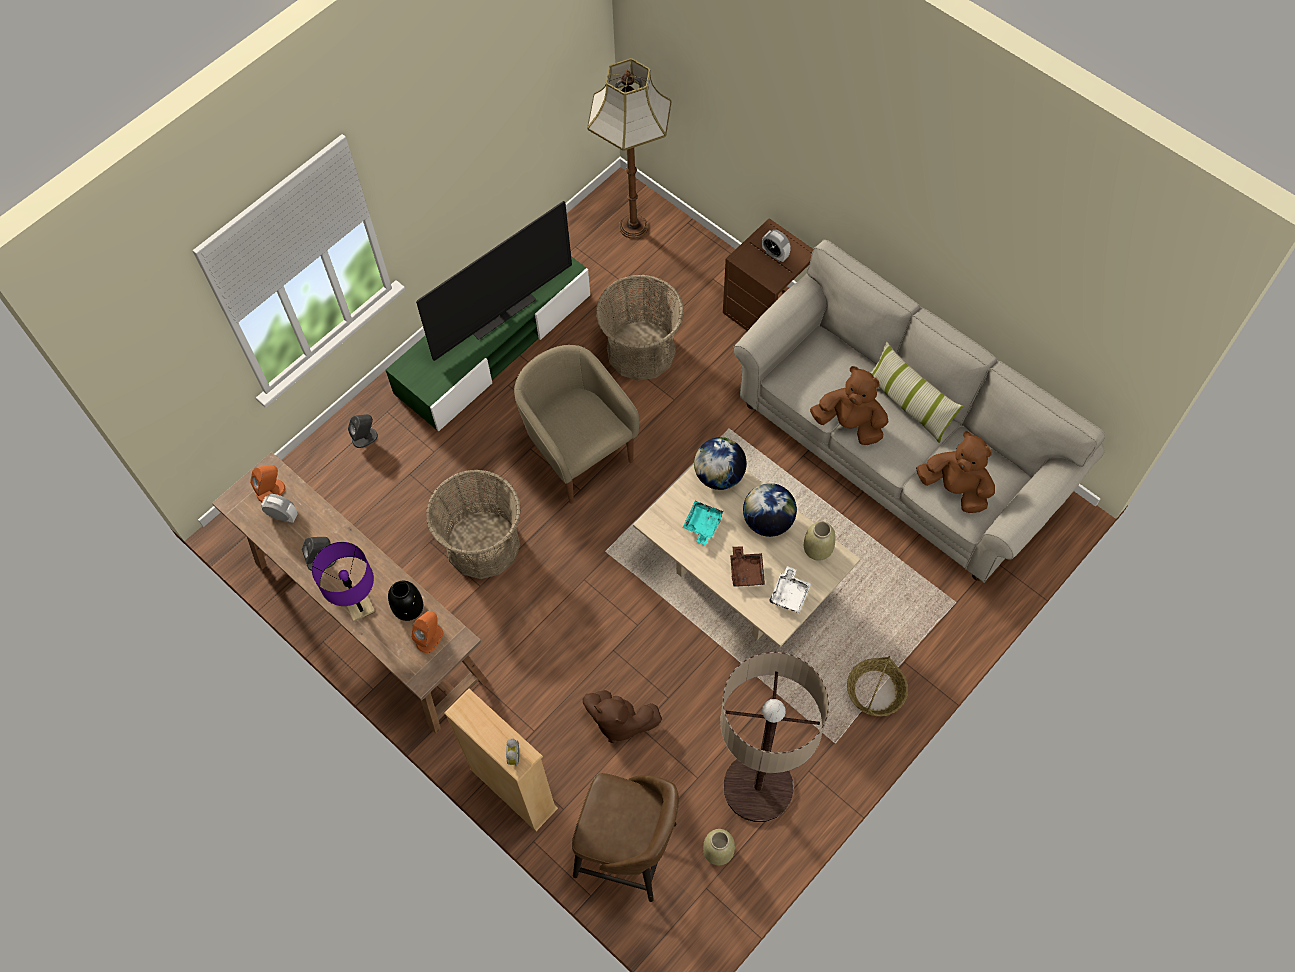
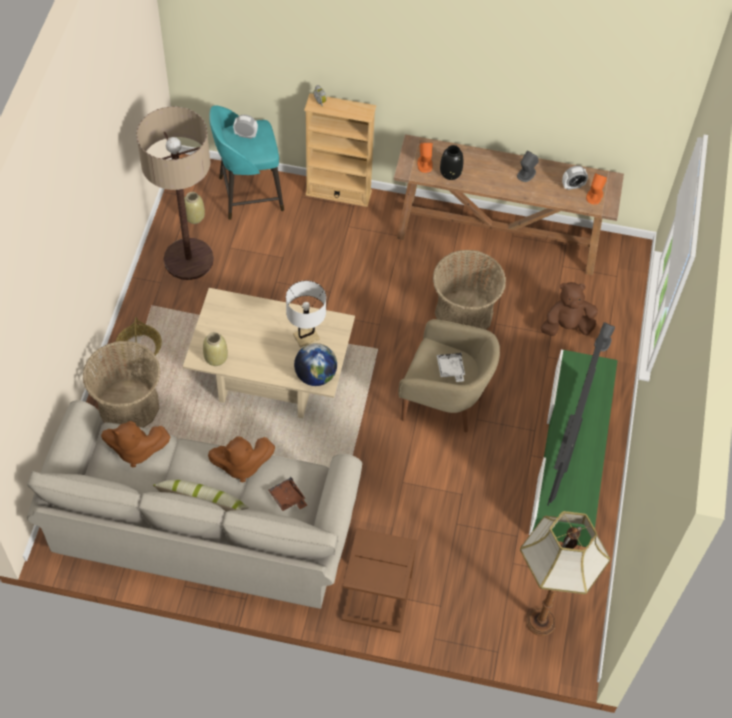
camera: 145 degrees right, 5 degrees down
(359, 605) = (482, 162): purple table lamp -> none
(619, 721) = (299, 255): brown plush toy -> brown plush toy (566, 326)
(628, 851) = (248, 194): brown stool -> turquoise stool
(641, 350) = (455, 509): basket -> basket (129, 406)
(702, 525) = (306, 337): turquoise tray -> white table lamp
(746, 571) = (258, 321): brown tray -> brown tray (288, 498)
(768, 521) = (262, 360): globe -> none
(775, 254) = (378, 564): alarm clock -> alarm clock (246, 135)
(789, 594) = (219, 320): white tray -> white tray (450, 369)

